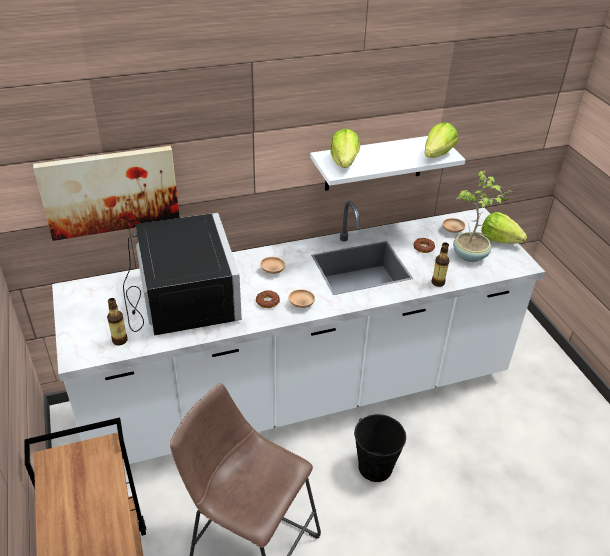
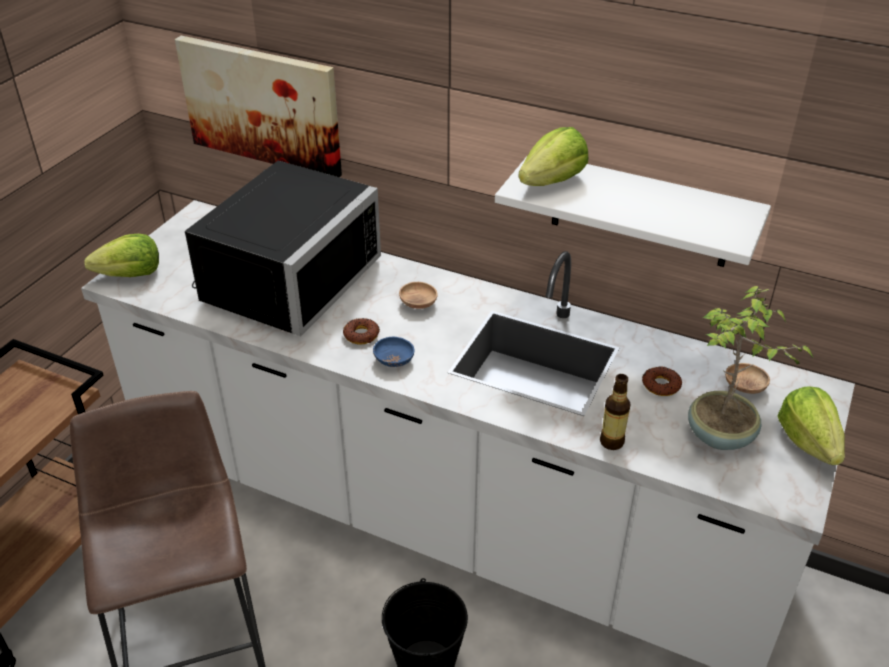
camera: 45 degrees right, 0 degrees up
(120, 340) = (169, 288): bottle -> none
(301, 304) = (394, 360): brown bowl -> blue bowl
(437, 155) = (712, 230): lettuce -> lettuce (130, 275)

